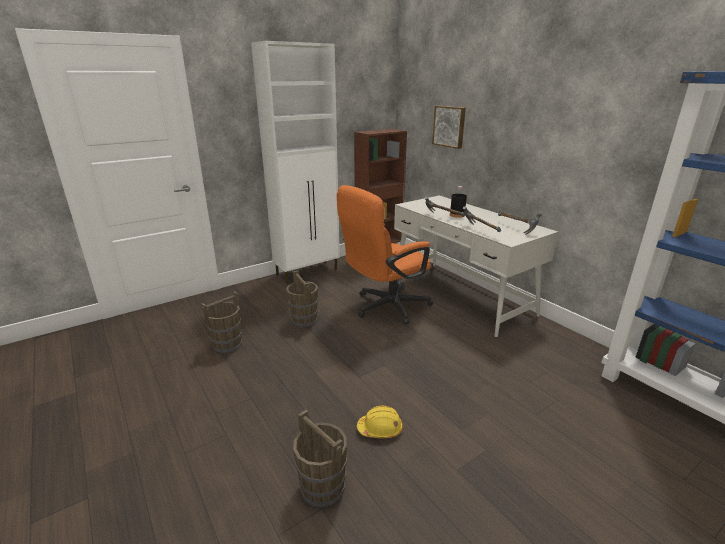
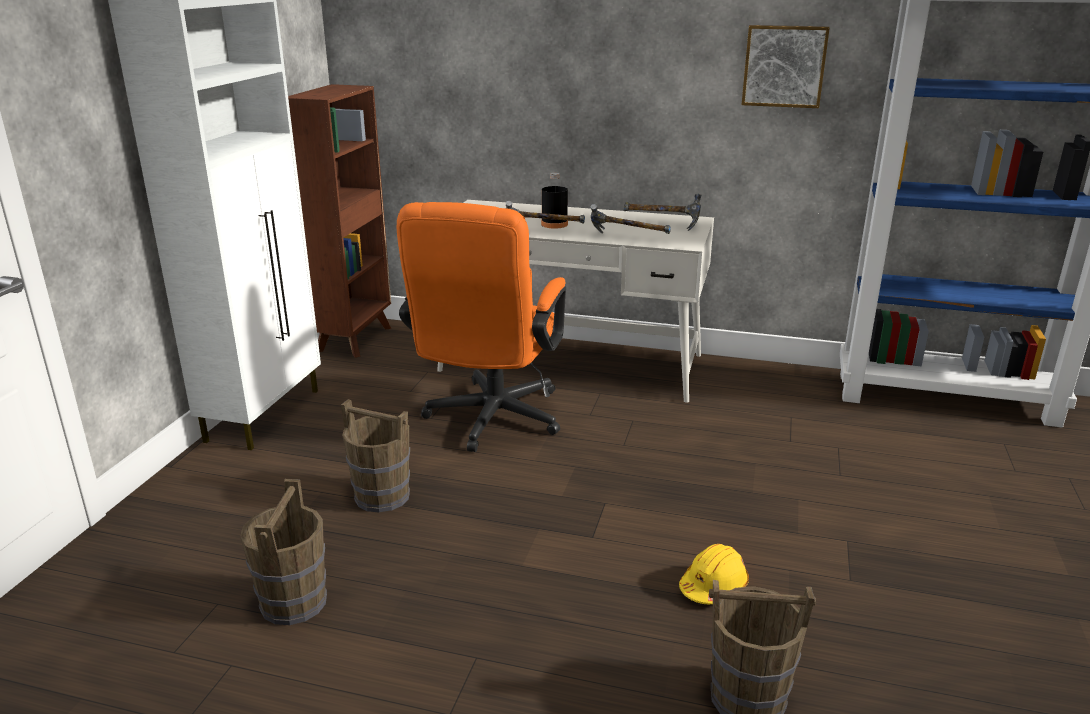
camera: 40 degrees left, 0 degrees up
(449, 126) = (473, 71): picture -> picture (784, 66)

